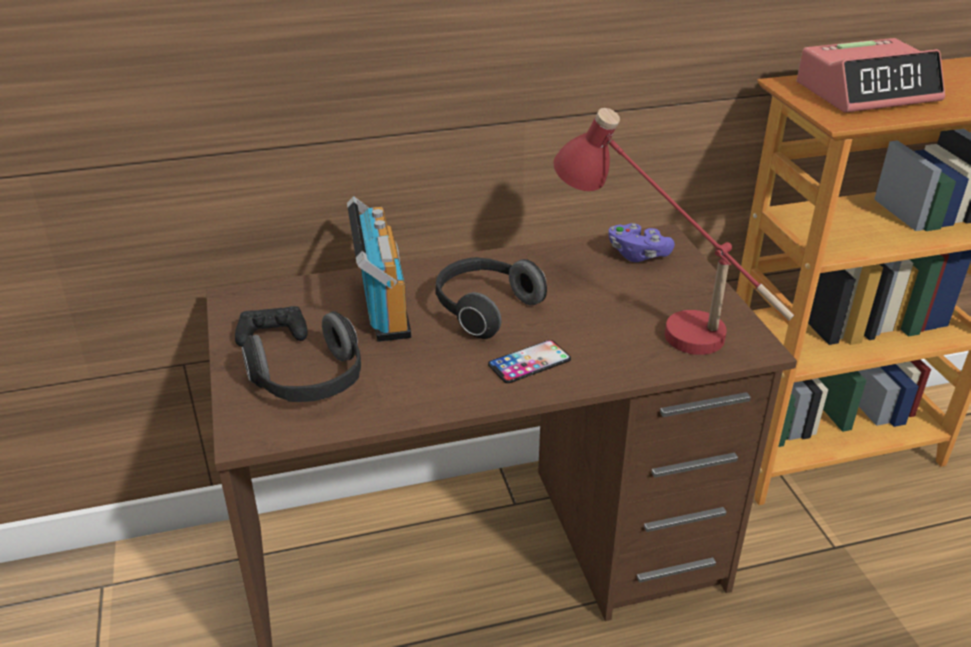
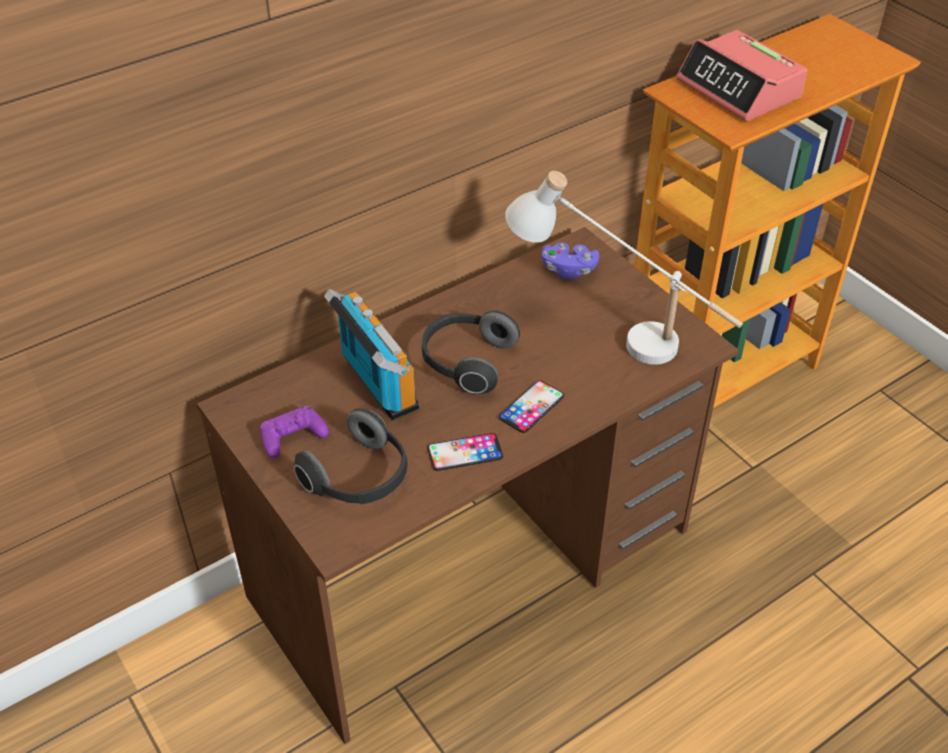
camera: 20 degrees left, 10 degrees up
(272, 334) = (292, 436): black game controller -> purple game controller
(433, 386) = (465, 452): none -> phone
(657, 319) = (615, 335): red table lamp -> white table lamp
(867, 92) = (739, 89): alarm clock -> alarm clock turned 90 degrees clockwise

